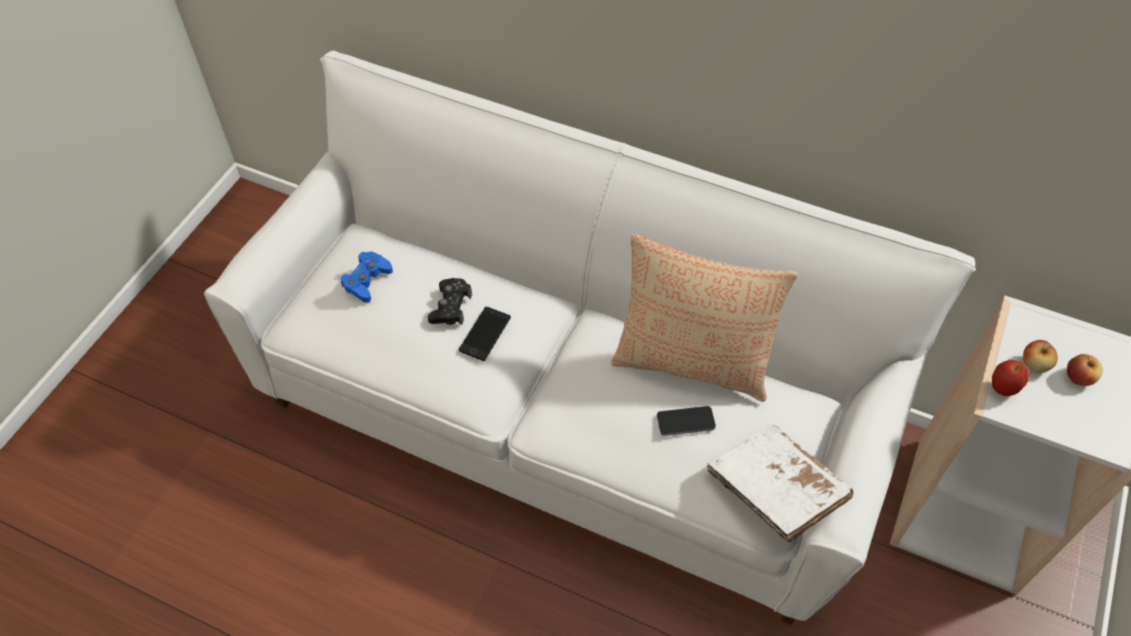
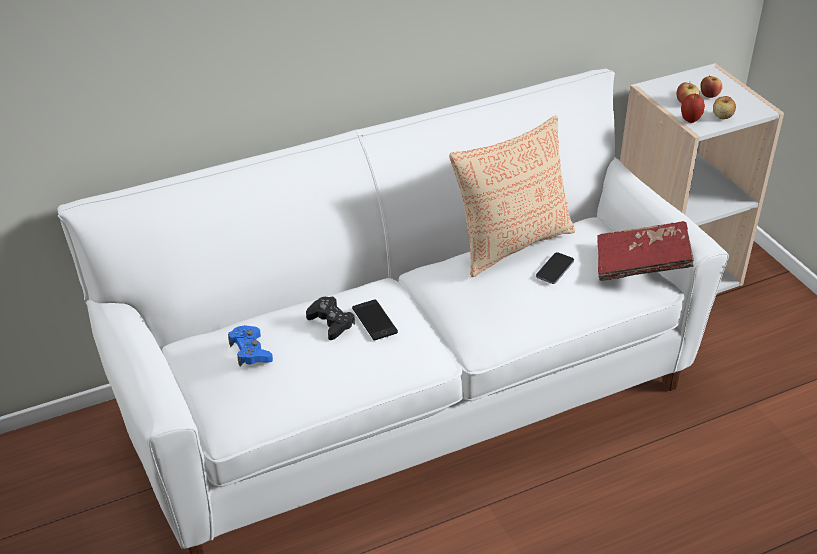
camera: 50 degrees left, 15 degrees down
(775, 491) = (641, 264): white book -> red book
(1049, 415) = (722, 116): none -> apple

